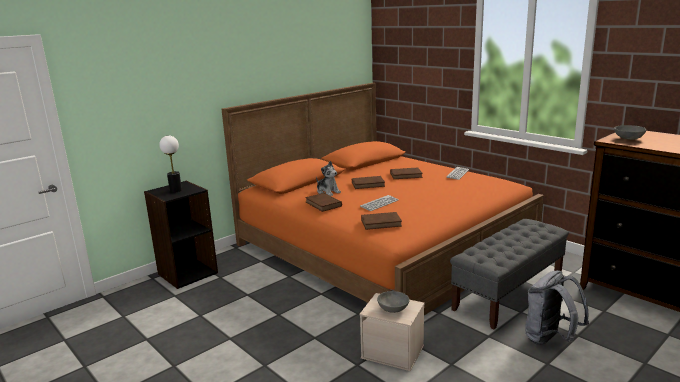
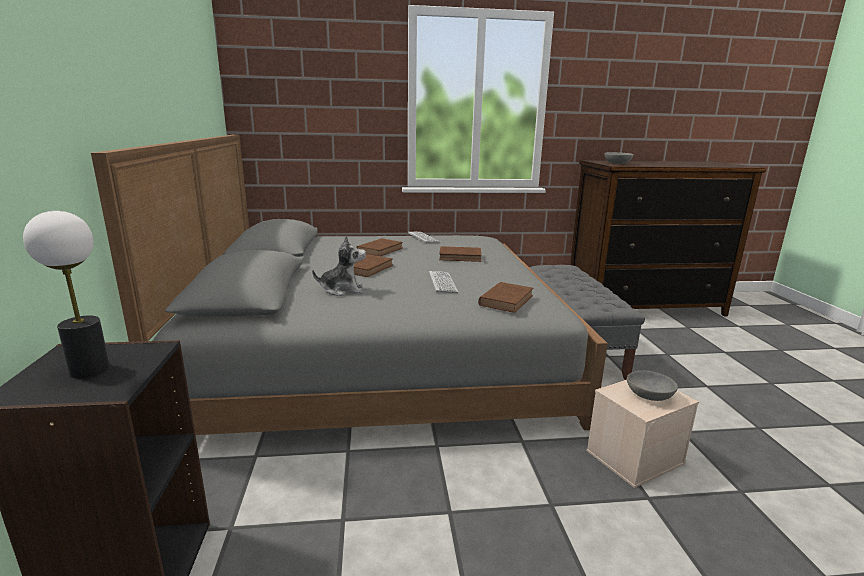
camera: 55 degrees left, 0 degrees up
(324, 204) = (383, 305): brown book -> brown book (461, 257)
(383, 245) = (379, 353): orange bed -> grey bed
(550, 339) = (667, 366): grey backpack -> none

